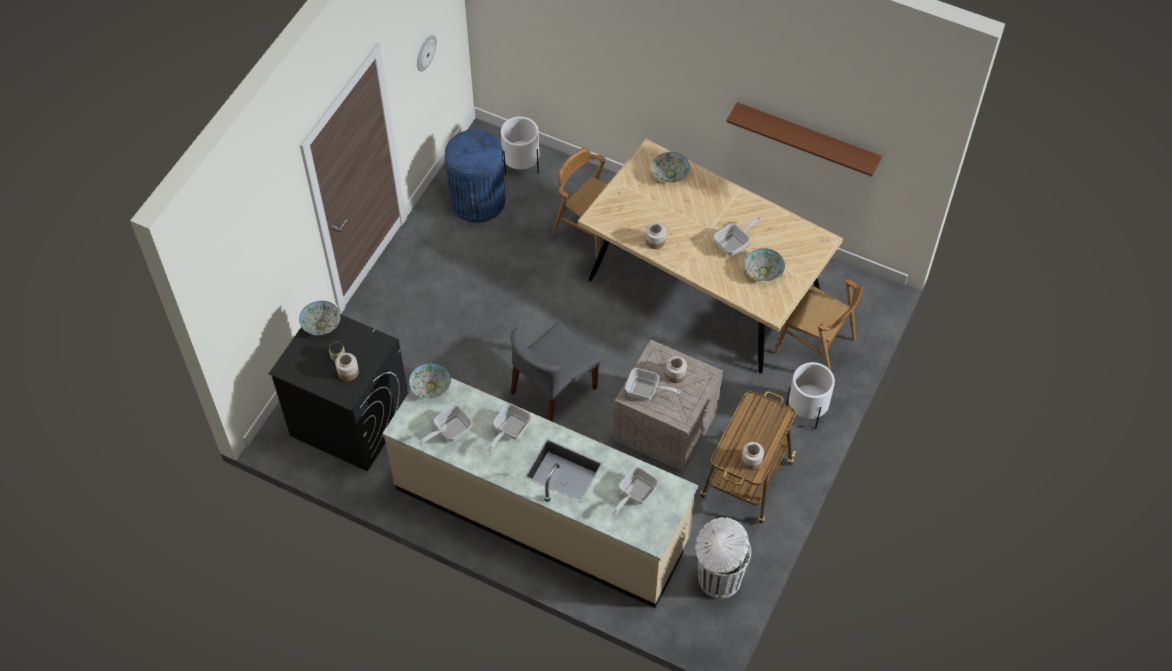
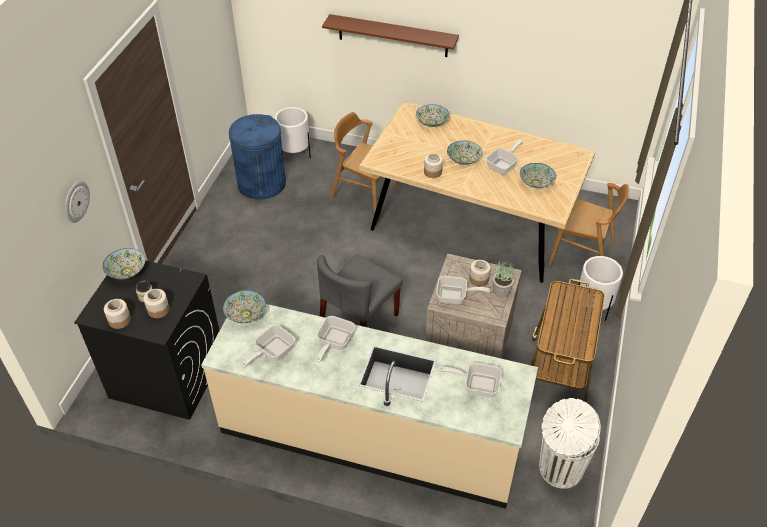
camera: 10 degrees left, 10 degrees down
(425, 52) = (201, 35): wall clock -> wall clock (76, 201)
(635, 494) = (476, 385): frying pan -> frying pan turned 75 degrees clockwise
(693, 230) = (463, 160): none -> bowl
(696, 390) = (502, 290): none -> potted plant
(751, 460) = (577, 341): jar -> jar (119, 320)
(807, 138) = (552, 65): brown shelf -> brown shelf (393, 36)

